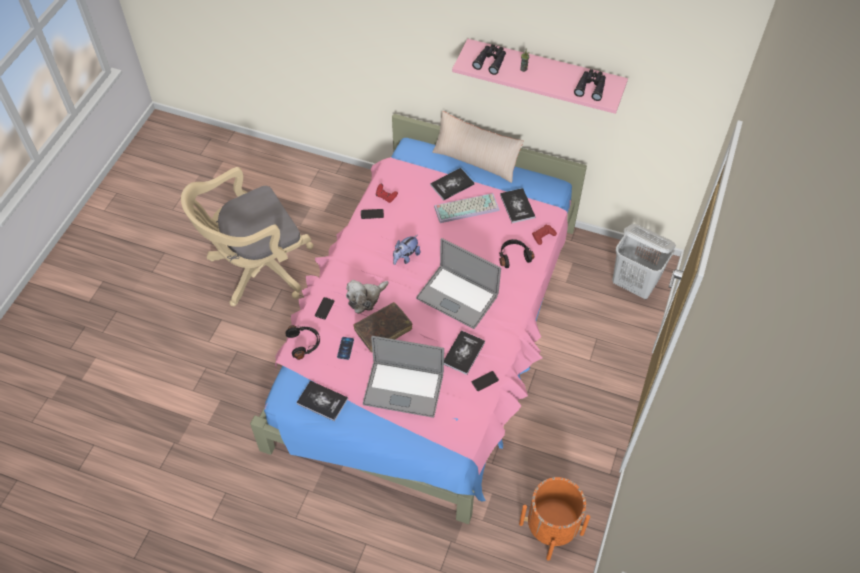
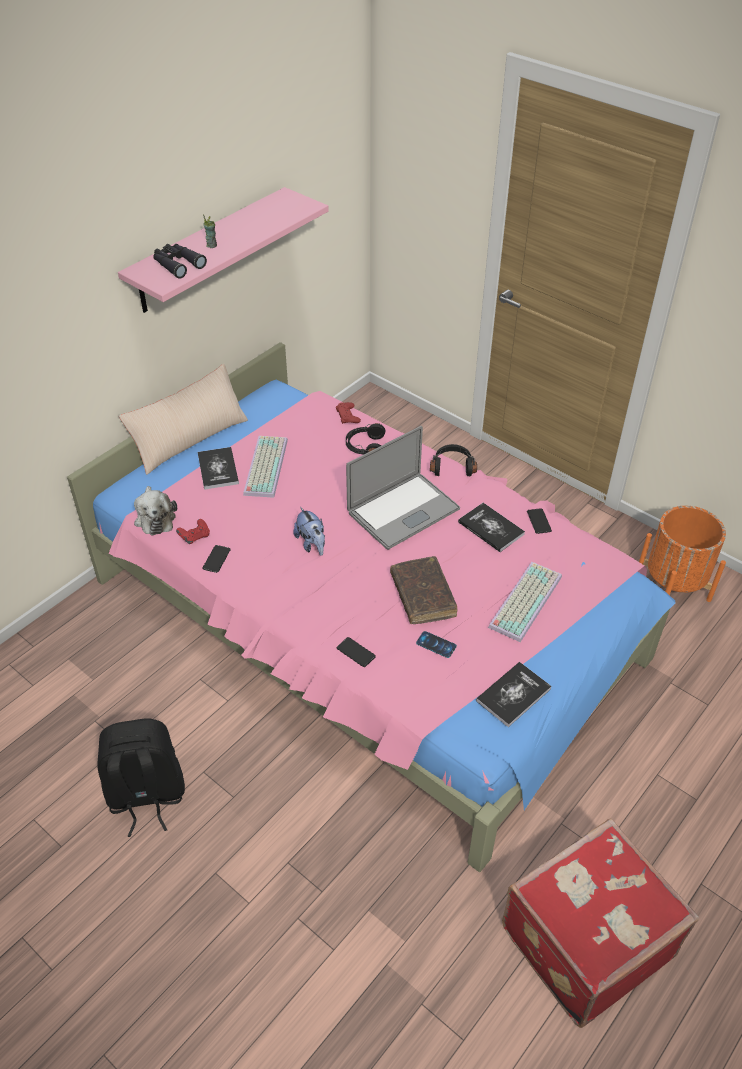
camera: 70 degrees left, 10 degrees down
(233, 519) = (584, 939): none -> red suitcase
(257, 269) = (146, 796): beige office chair -> black backpack
(304, 343) = (407, 691): black headphones -> black headphones (452, 466)
(365, 299) = (360, 603): plush toy -> plush toy (155, 517)
(403, 388) = (524, 600): laptop -> keyboard
(517, 206) = (290, 423): book -> none
(591, 87) = (280, 211): black binoculars -> none
(634, 285) = (388, 424): white laundry basket -> none

